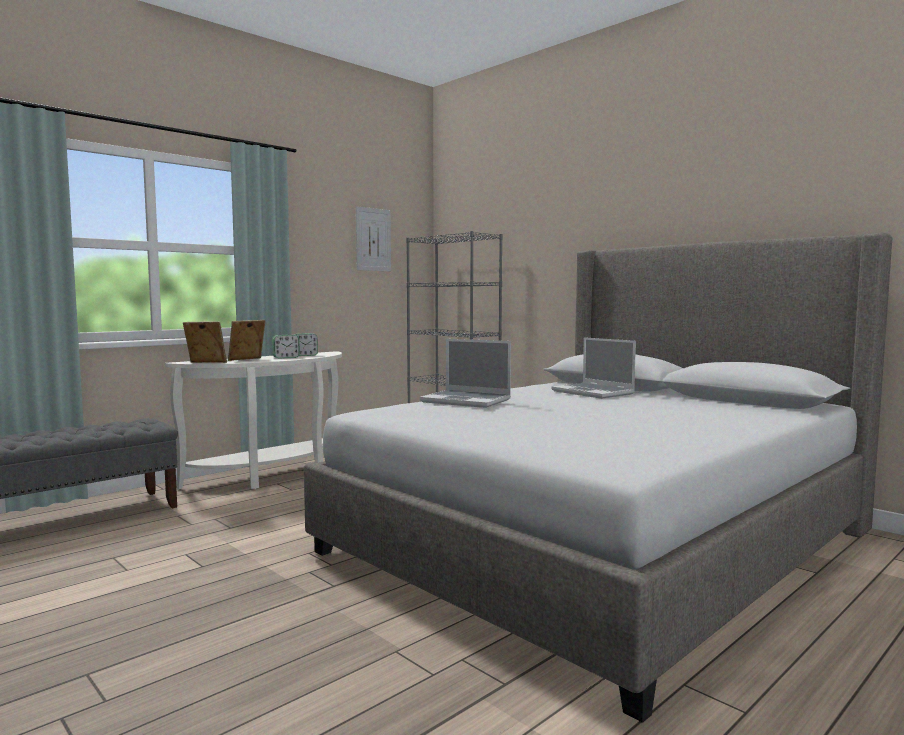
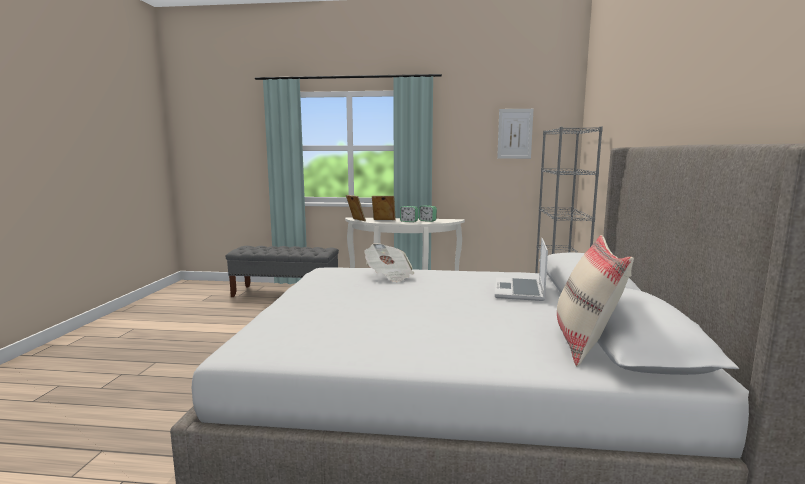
camera: 50 degrees right, 5 degrees up
(467, 401) = (389, 275): laptop -> newspaper
(742, 405) = (585, 344): none -> beige pillow

